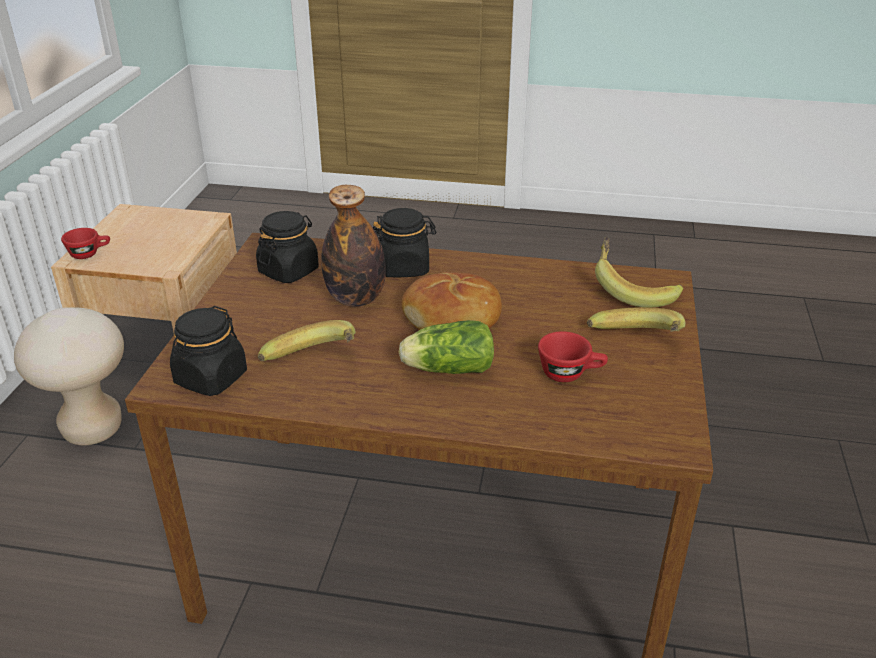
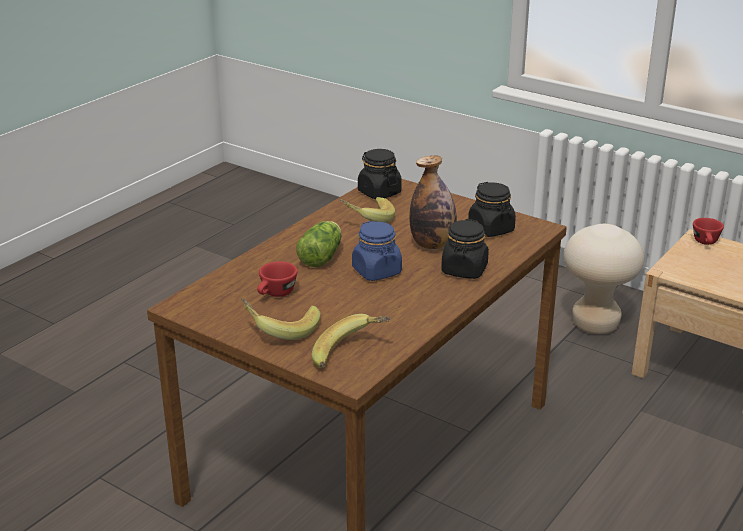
camera: 115 degrees right, 5 degrees down
(453, 319) = (377, 271): bread -> blue jar

